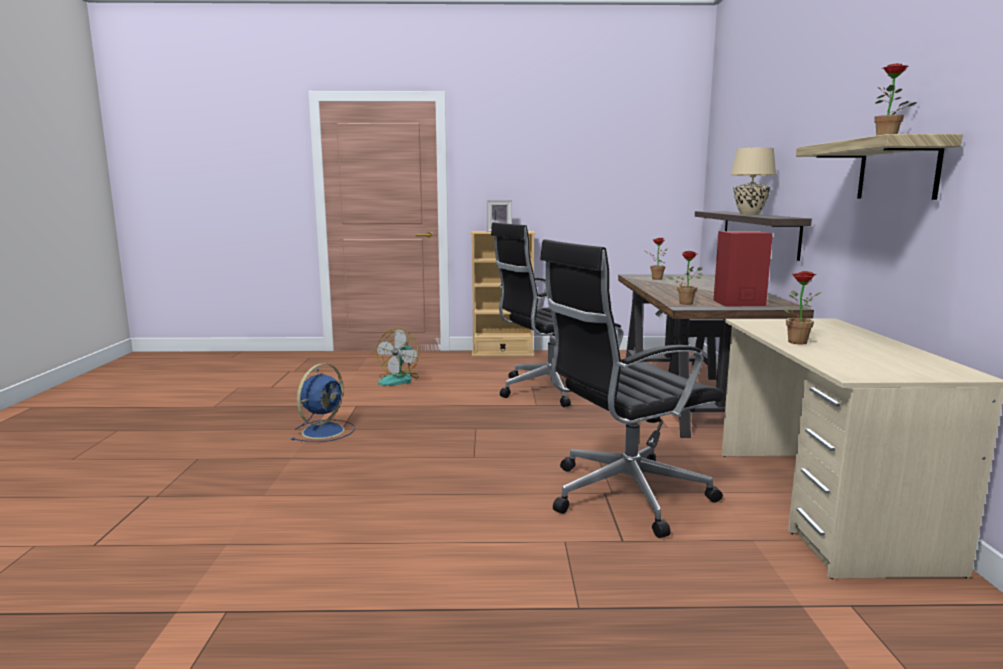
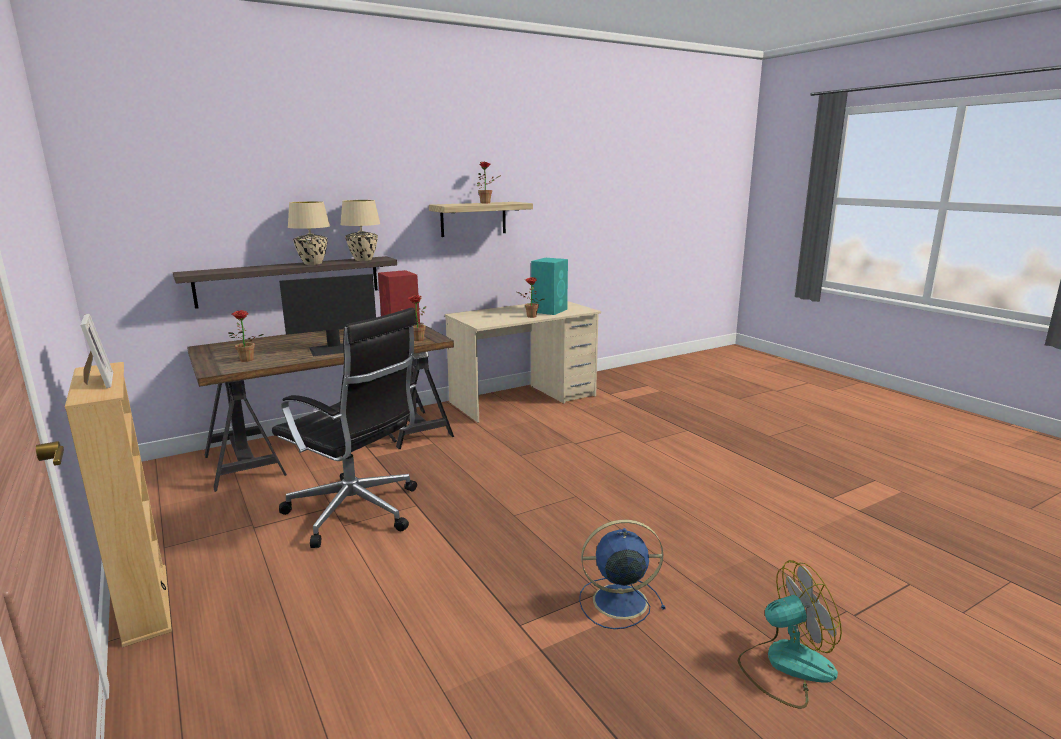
camera: 120 degrees left, 5 degrees up
(399, 379) = (367, 648): fan -> fan (785, 665)
(623, 495) = (571, 438): black office chair -> none
(669, 289) = (335, 349): none -> monitor
(773, 216) = (363, 260): none -> beige table lamp
(851, 356) = (550, 310): none -> turquoise speaker

